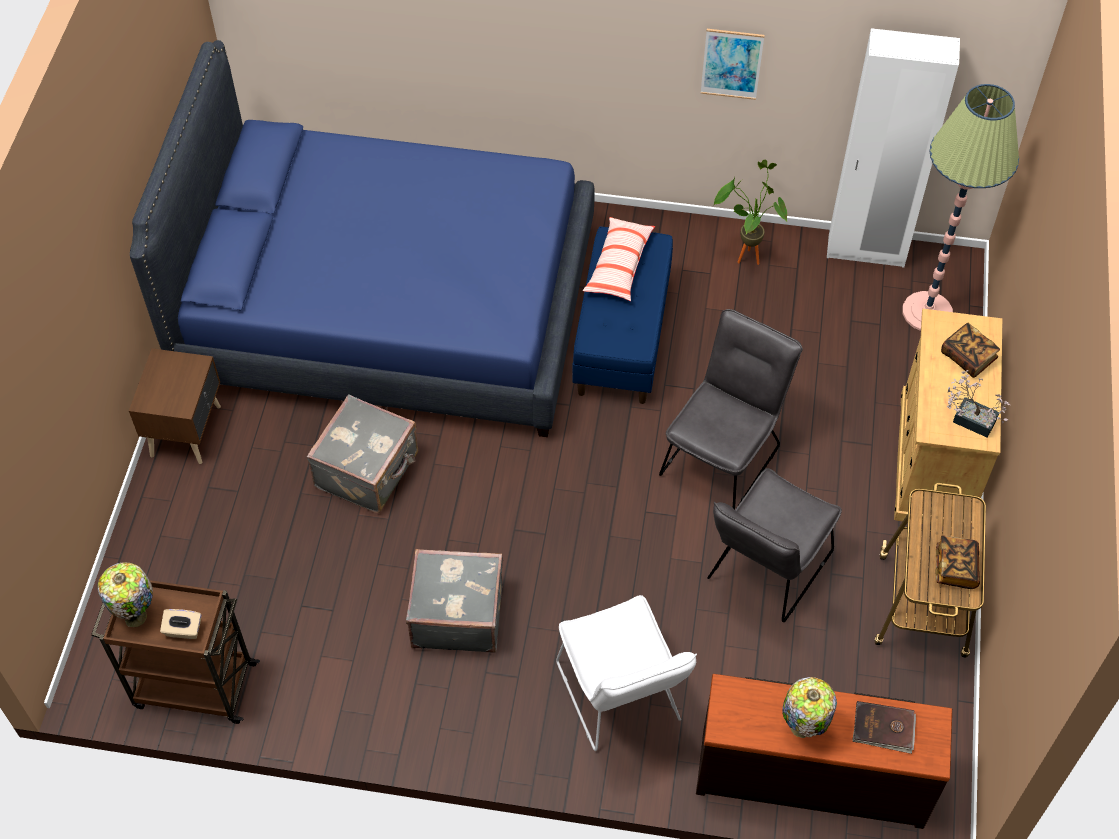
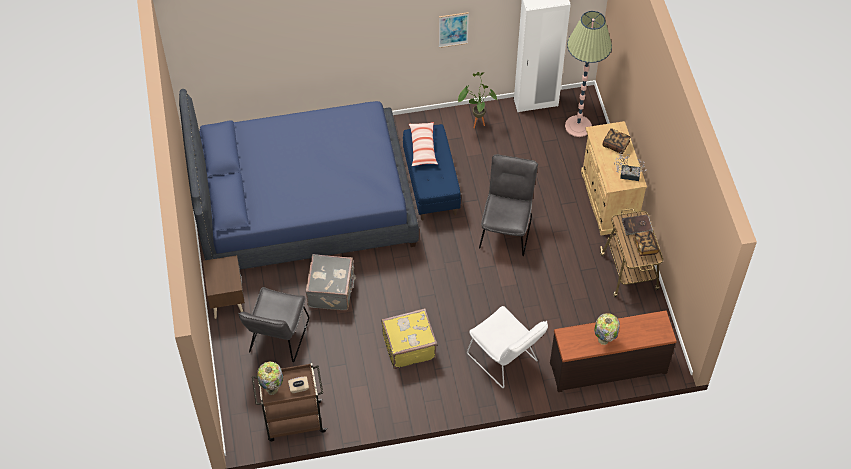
camera: 20 degrees left, 0 degrees up
(457, 614) = (408, 346): grey suitcase -> yellow suitcase
(765, 571) = (549, 279): grey chair -> grey chair (277, 339)
(883, 728) = (640, 328): brown book -> brown book (637, 226)

